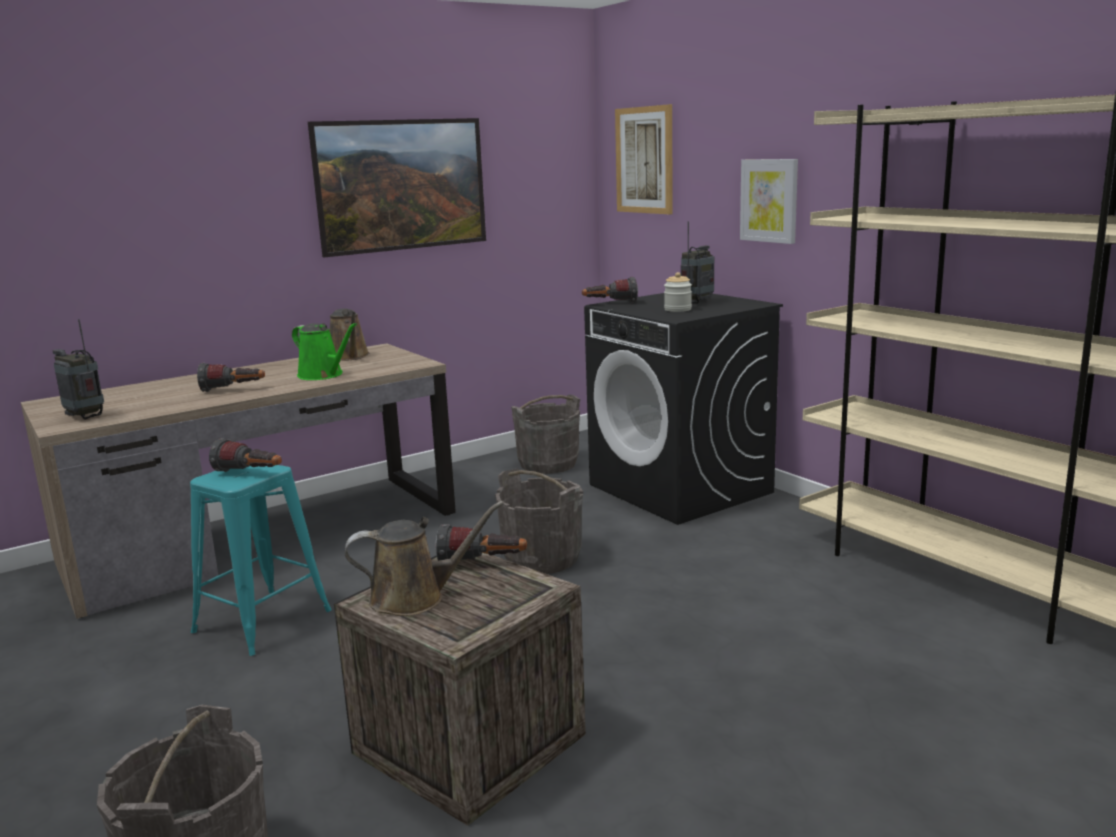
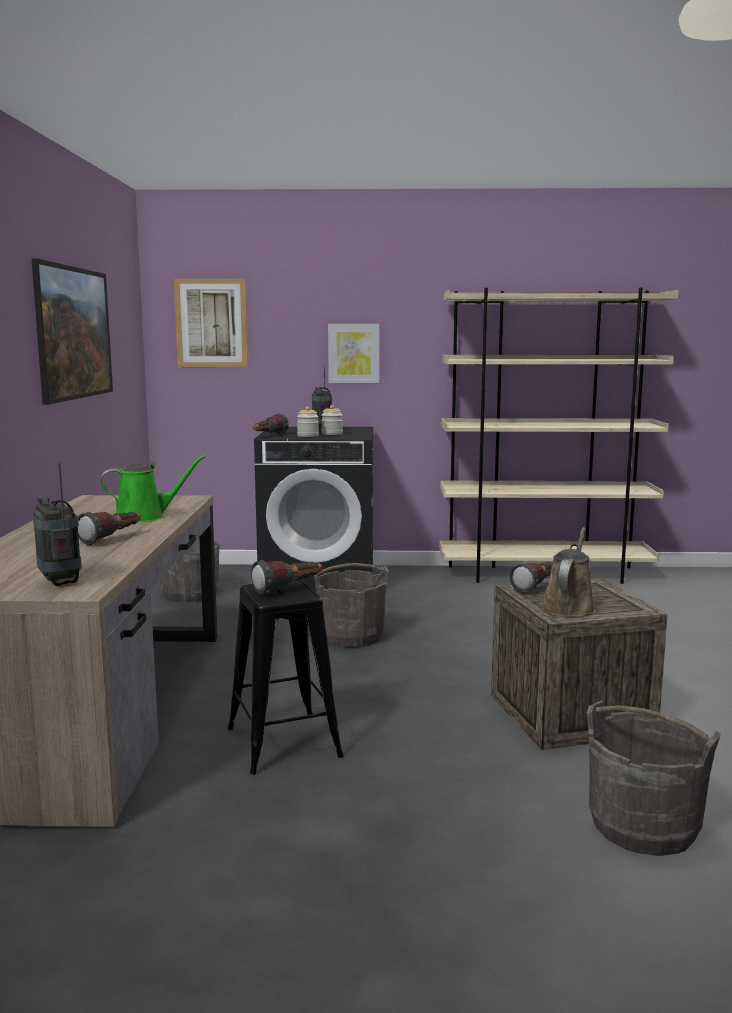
camera: 55 degrees left, 5 degrees down
(85, 417) = (60, 582): radio -> radio turned 75 degrees clockwise
(262, 621) = (283, 742): turquoise stool -> black stool
(349, 357) = (99, 506): brown watering can -> none
(642, 309) = (308, 436): none -> jar

